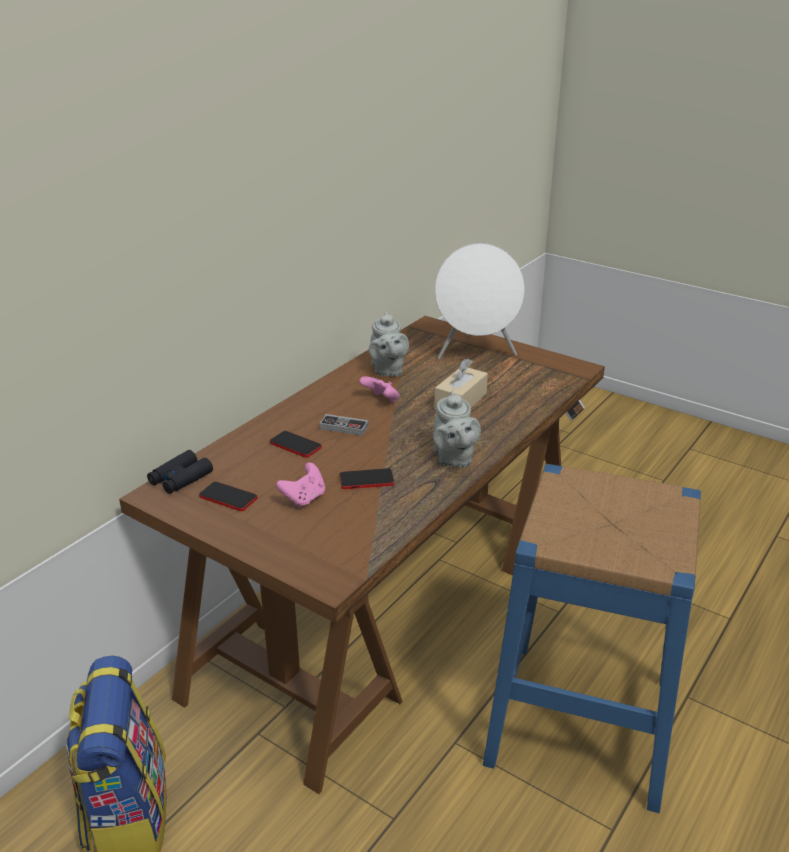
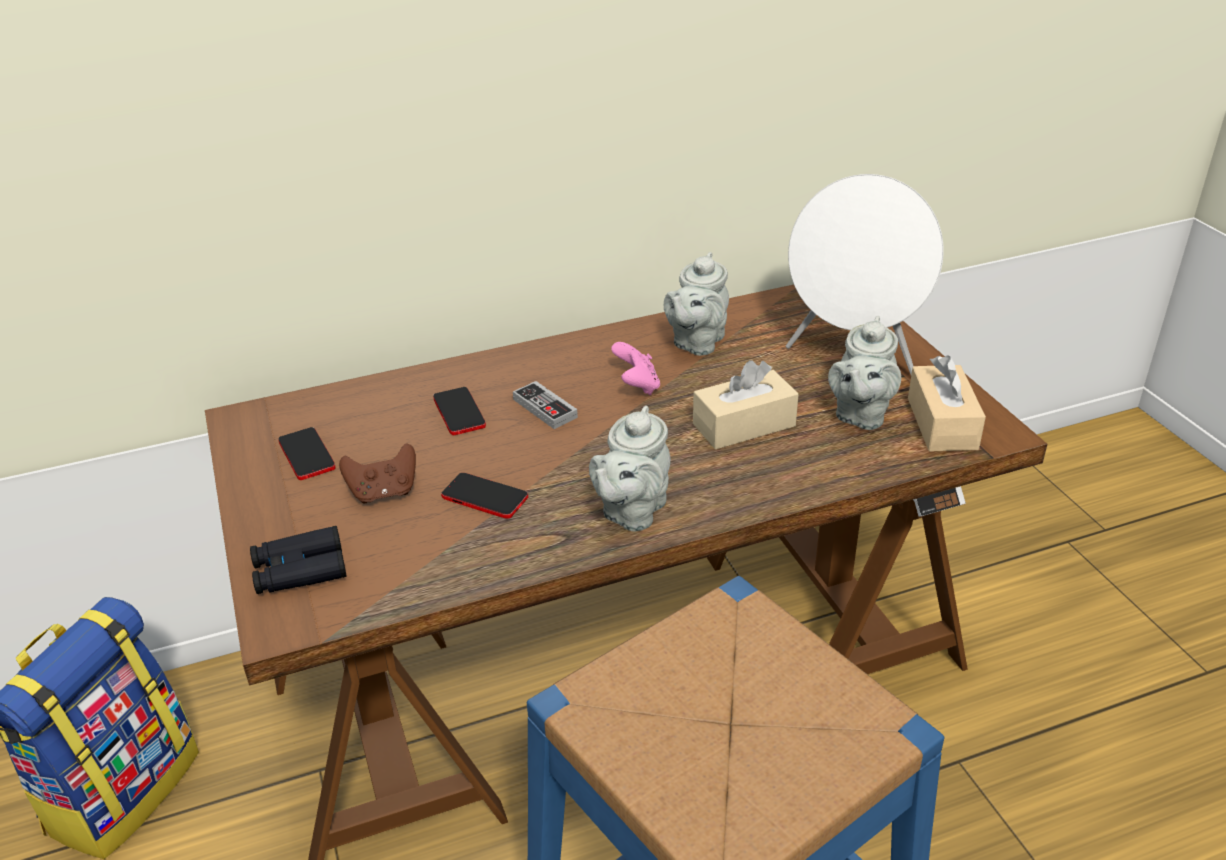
camera: 35 degrees right, 5 degrees up
(180, 479) = (288, 409): black binoculars -> black binoculars (300, 570)
(304, 498) = (384, 492): pink game controller -> brown game controller
(510, 379) = (860, 414): none -> grey teapot
(551, 371) = (942, 423): none -> beige tissue box

